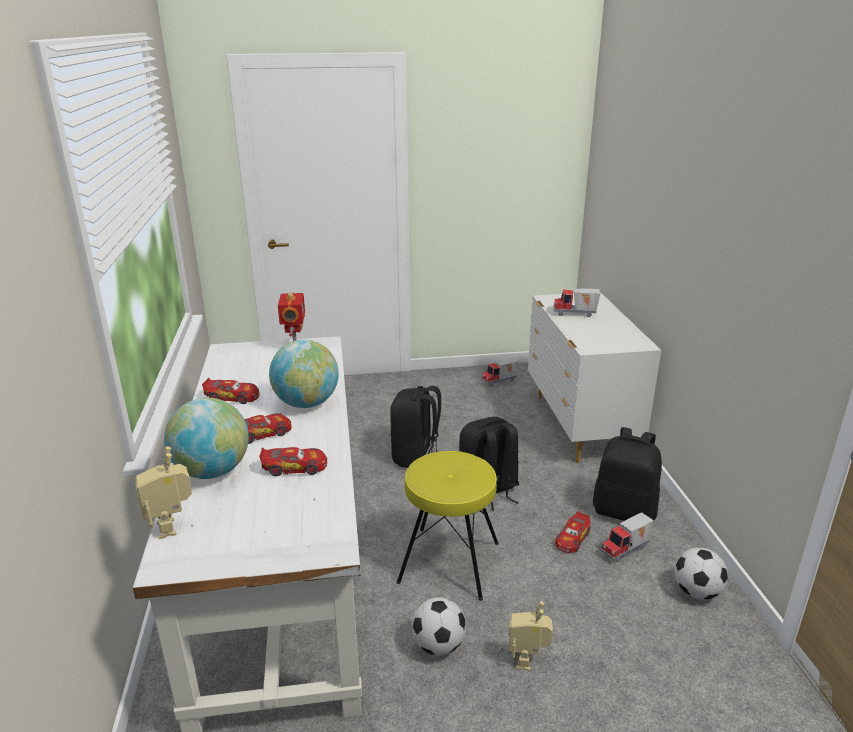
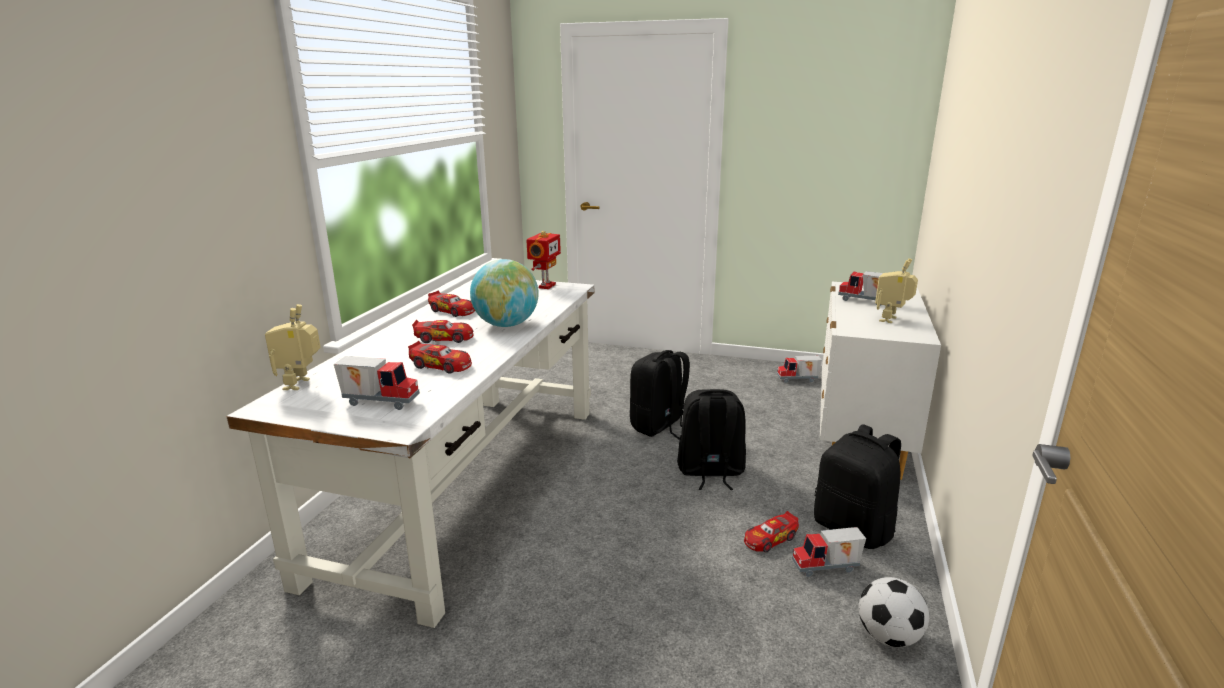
camera: 25 degrees right, 5 degrees down
(212, 471) = (375, 355): globe -> none
(281, 524) = (381, 401): none -> toy truck
(438, 645) = (551, 593): football -> none
(449, 562) = (620, 524): yellow stool -> none
(528, 660) = (631, 637): toy robot -> toy robot (892, 320)

